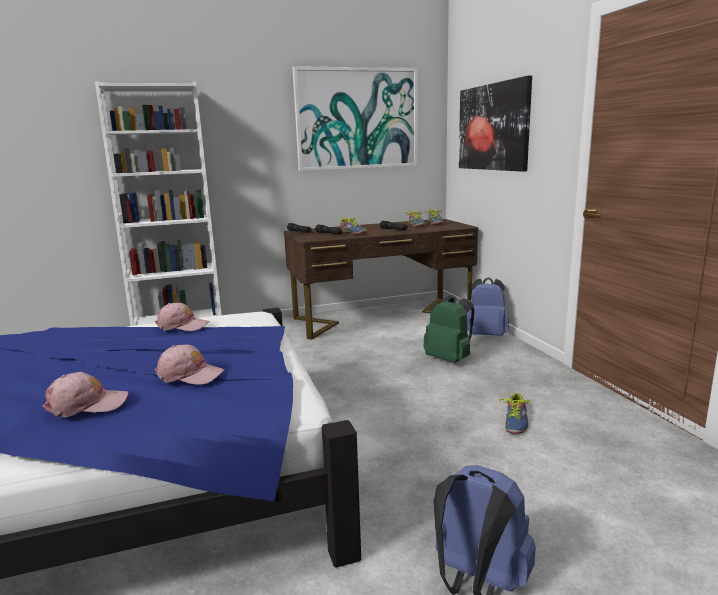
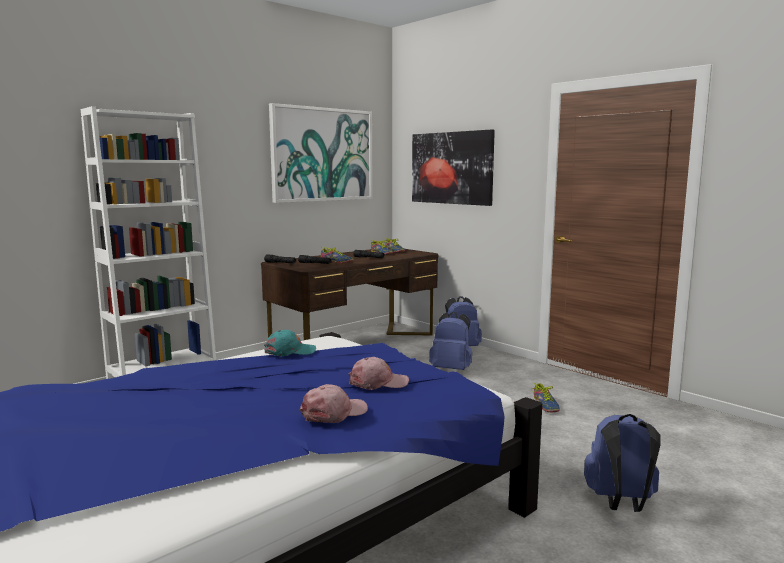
camera: 25 degrees left, 5 degrees down
(182, 325) = (290, 351): pink cap -> turquoise cap
(450, 359) = (451, 369): green backpack -> blue backpack

